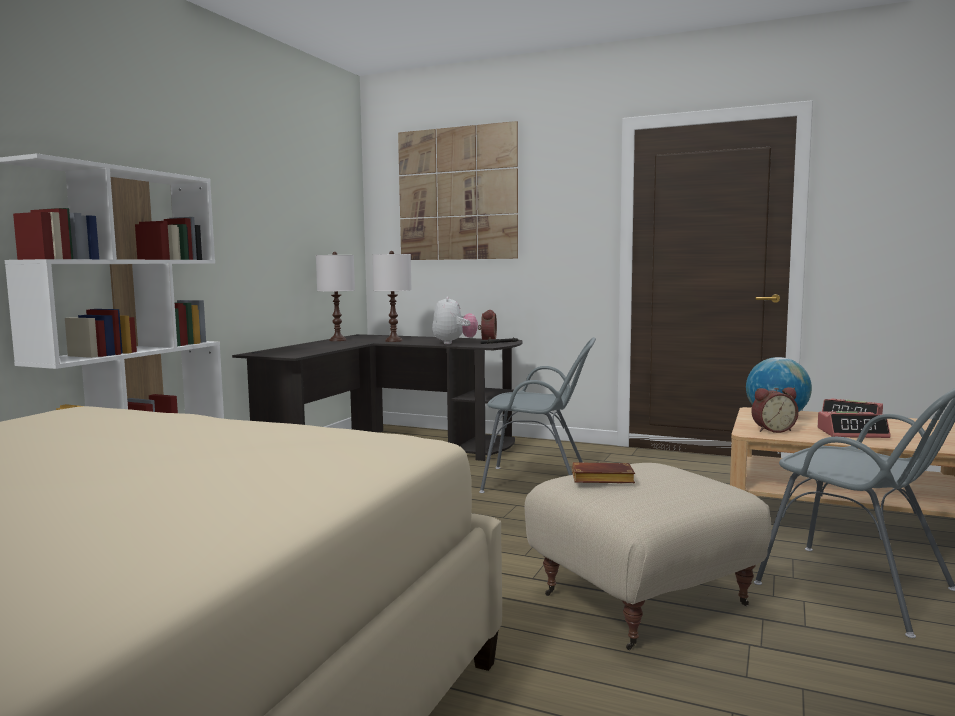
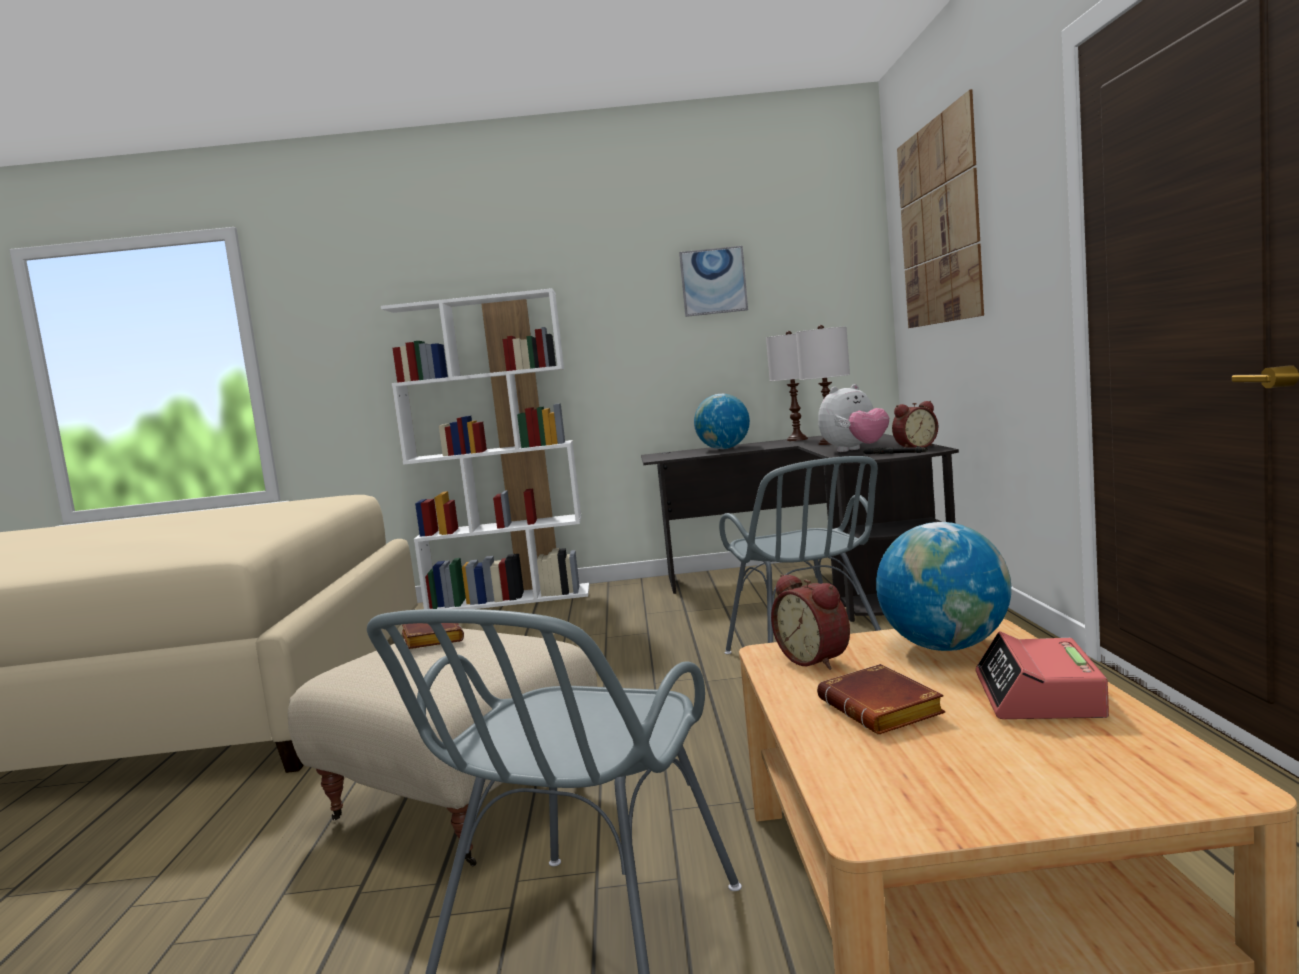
camera: 65 degrees right, 0 degrees up
(278, 200) = (713, 281): none -> picture
(309, 347) = (724, 448): none -> globe
(852, 433) = (884, 710): alarm clock -> brown book

